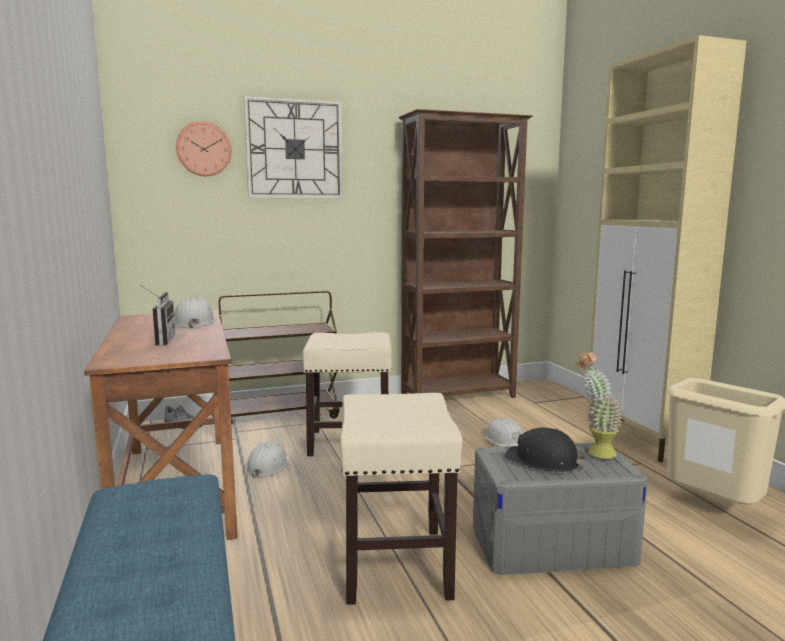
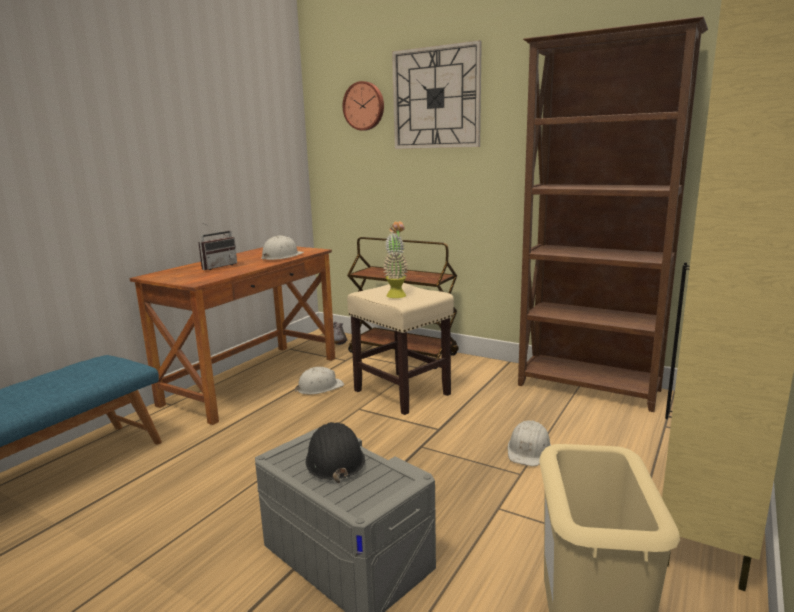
camera: 50 degrees right, 5 degrees up
(395, 562) = (237, 491): beige stool -> none
(594, 451) = (396, 477): potted plant -> potted plant (396, 294)

